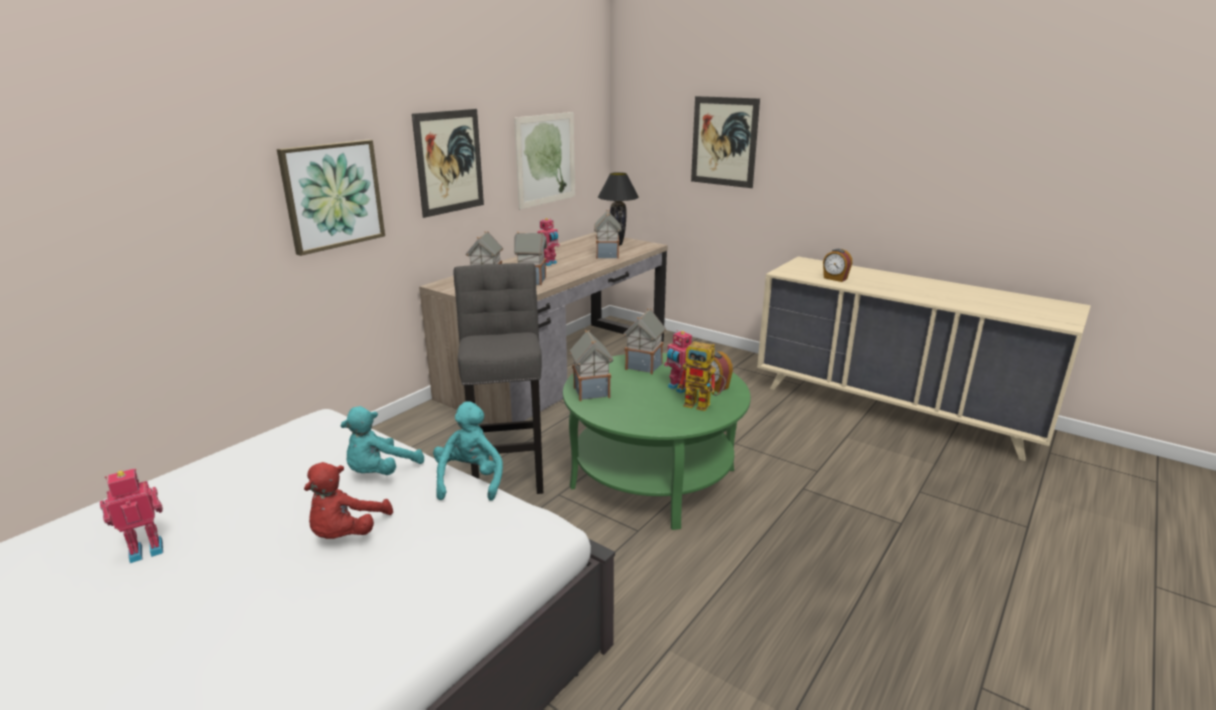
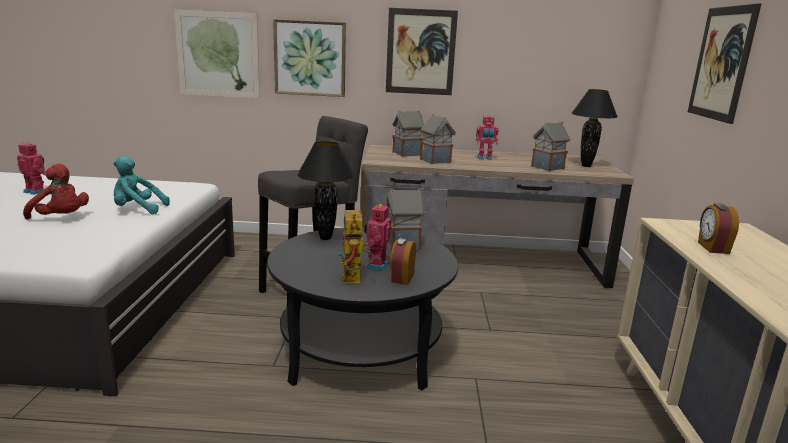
camera: 55 degrees right, 5 degrees down
(347, 533) = (61, 218): red plush toy -> red plush toy turned 135 degrees counterclockwise
(470, 480) = (139, 229): turquoise plush toy -> none
(546, 159) = (540, 69): picture -> picture (218, 54)
(591, 392) = (326, 238): toy house -> black table lamp
(653, 477) = (361, 350): green coffee table -> black coffee table

